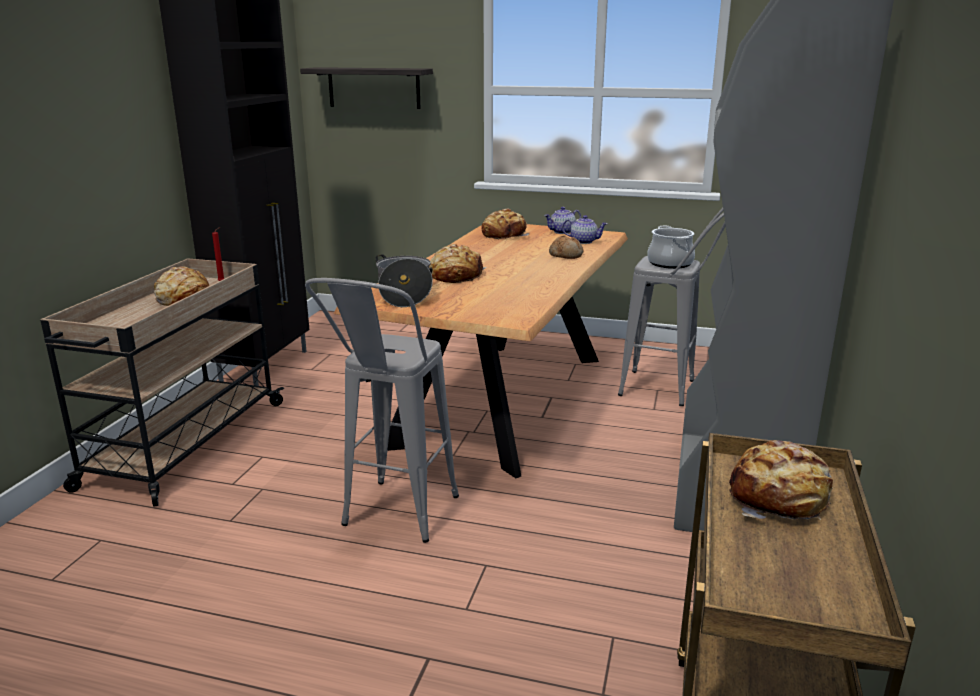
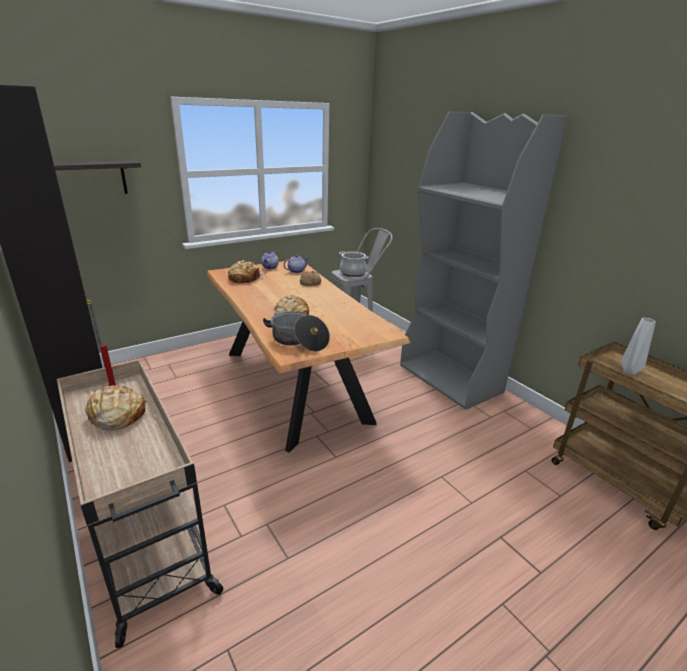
camera: 50 degrees left, 5 degrees up
(393, 521) = (369, 486): grey stool -> none
(779, 498) = (630, 371): bread -> grey vase

